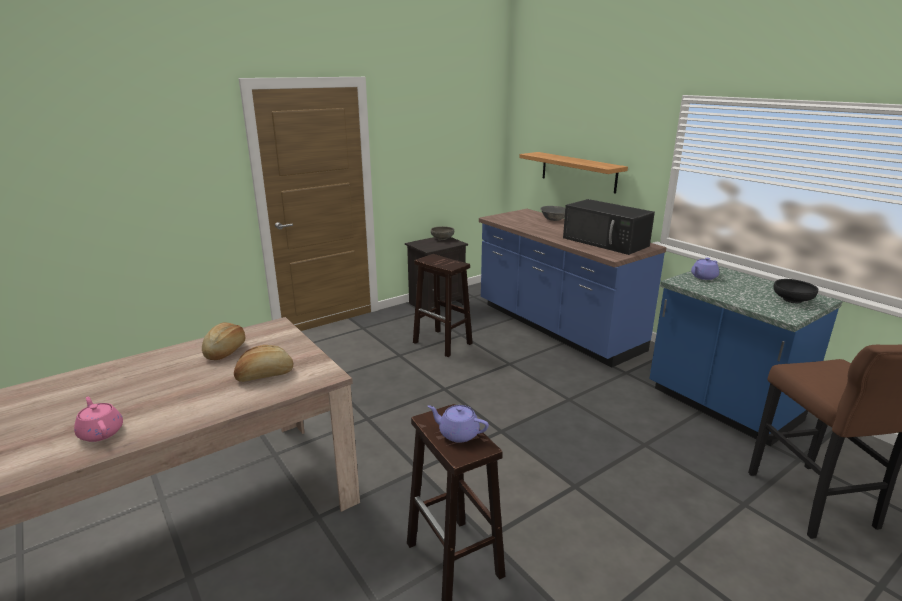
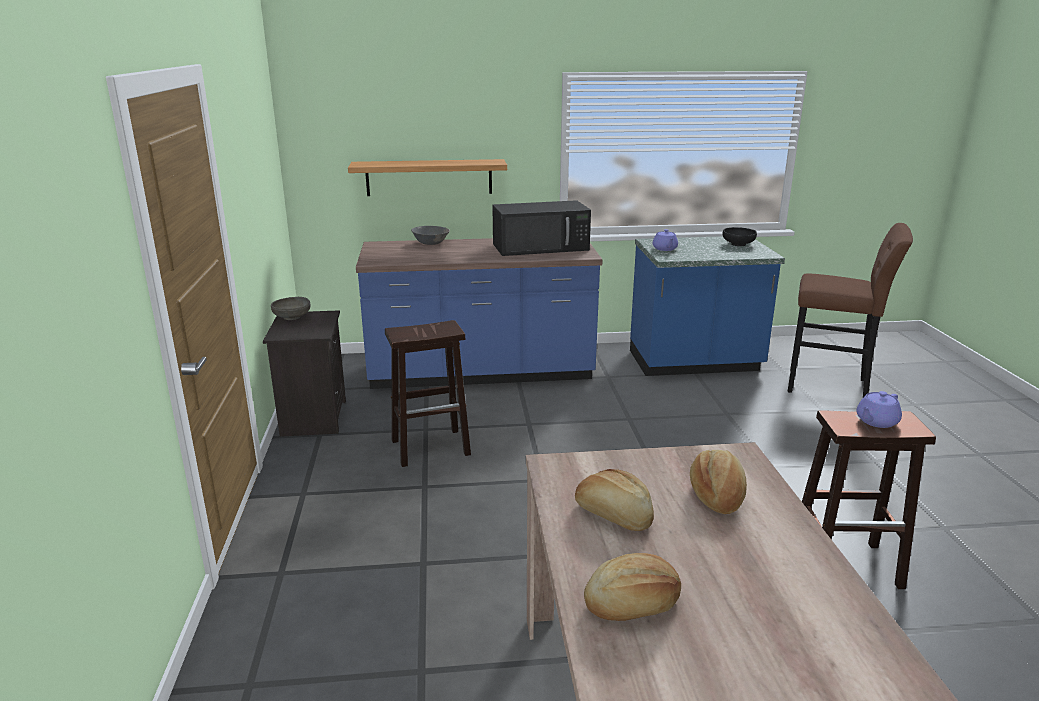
camera: 60 degrees left, 0 degrees up
(101, 432) = (833, 649): pink teapot -> none
(138, 370) = (633, 605): none -> bread

